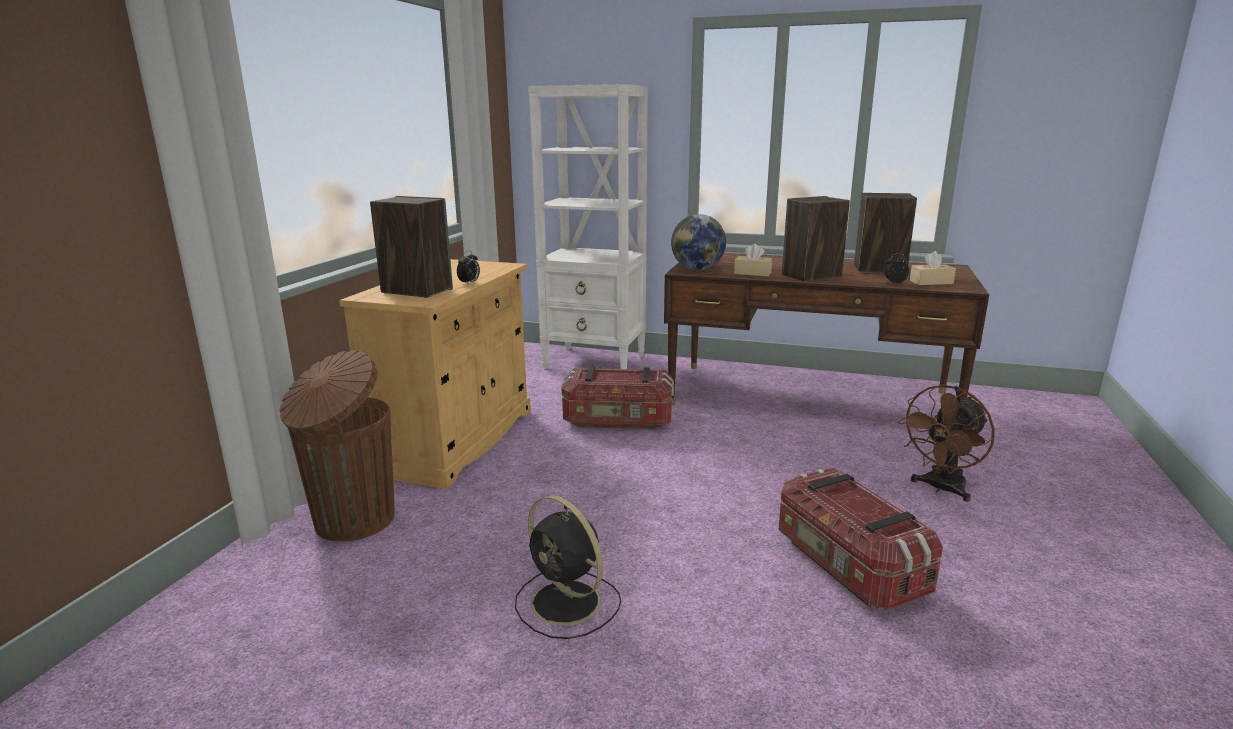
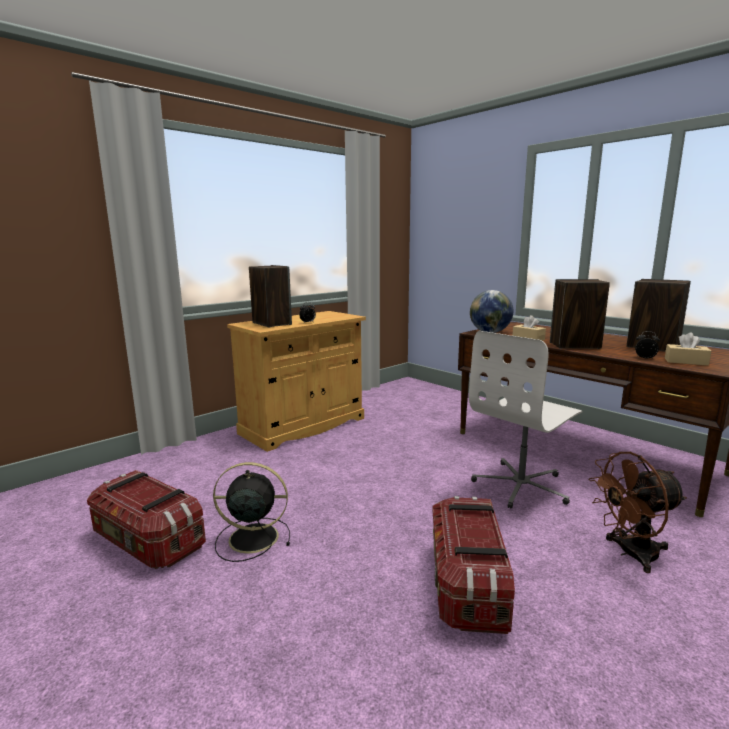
camera: 30 degrees right, 5 degrees down
(352, 521) = (204, 456): brown trash can -> none
(568, 604) = (251, 538): black fan -> black fan turned 105 degrees clockwise
(595, 362) = (441, 396): white bookcase -> none
(618, 421) = (412, 436): storage box -> storage box (148, 542)
(792, 449) = (521, 486): none -> white office chair

